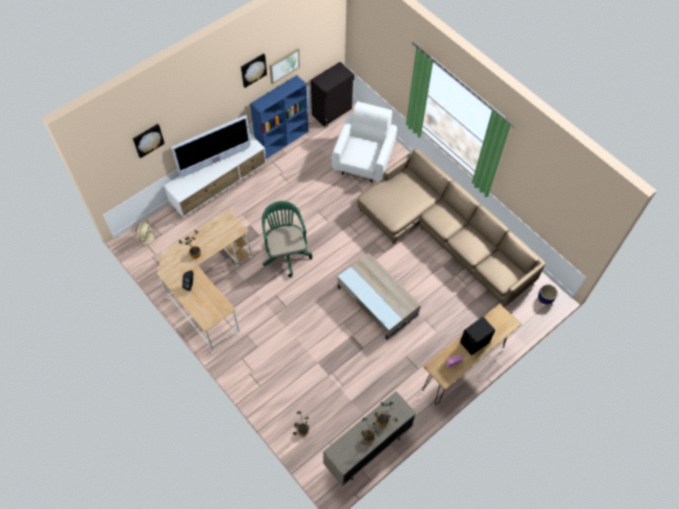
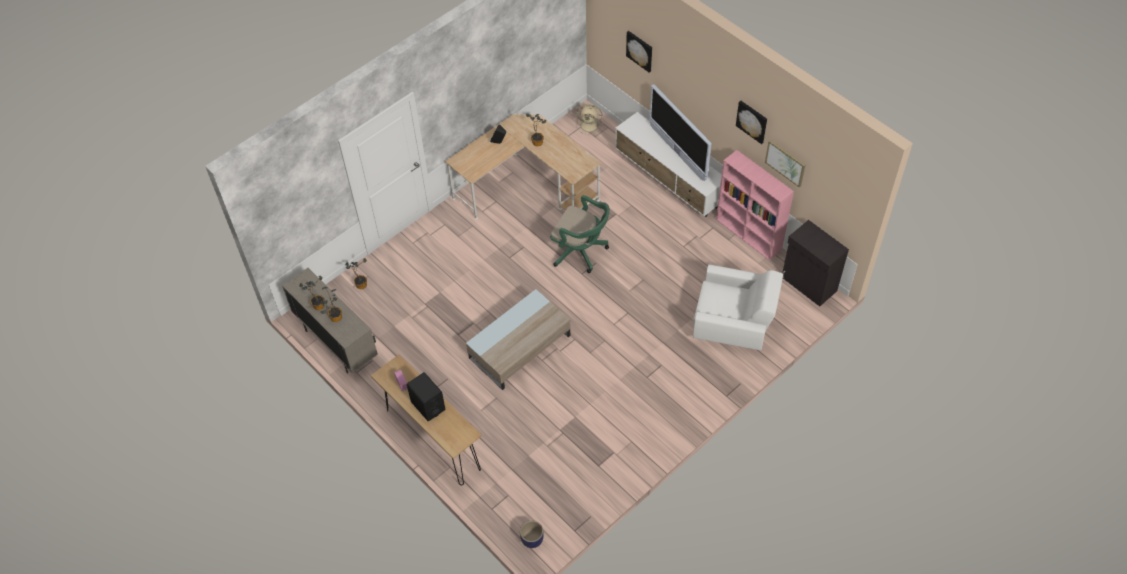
camera: 90 degrees right, 5 degrees down
(282, 140) = (749, 234): blue bookcase -> pink bookcase
(285, 252) = (580, 251): green office chair -> green office chair turned 45 degrees clockwise
(443, 233) = (624, 418): beige sofa -> none

